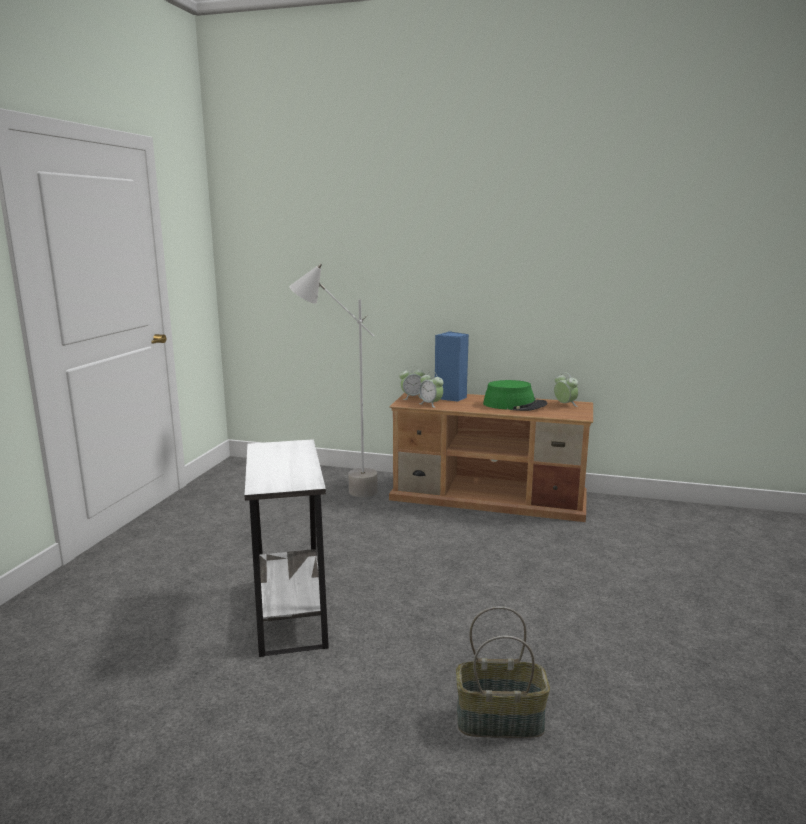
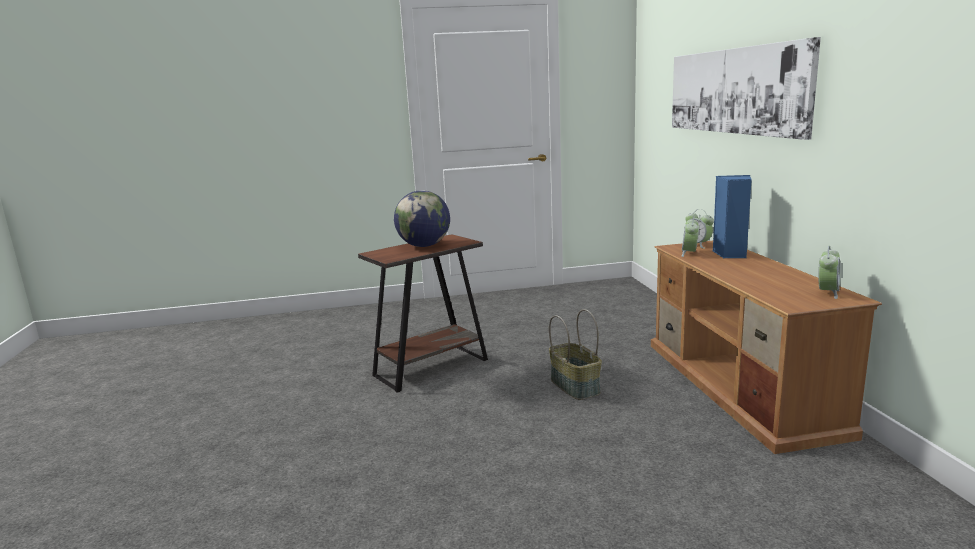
camera: 65 degrees right, 0 degrees up
(280, 461) = (424, 246): none -> globe
(290, 611) = (431, 368): white side table -> brown side table
(339, 490) = (636, 324): grey floor lamp -> none
(405, 262) = (734, 91): none -> picture
(500, 720) = (352, 479): basket -> basket (576, 386)
(514, 405) = (767, 276): green hat -> none

